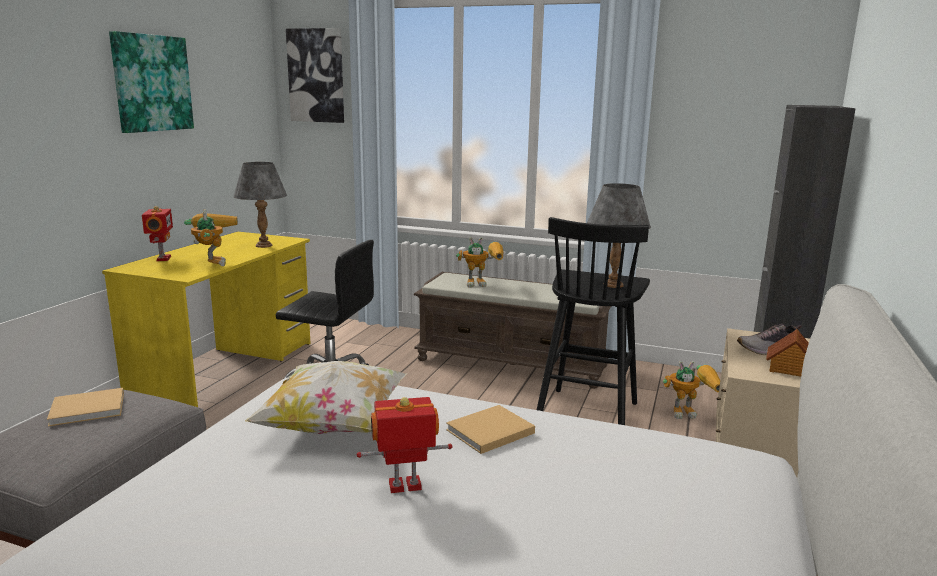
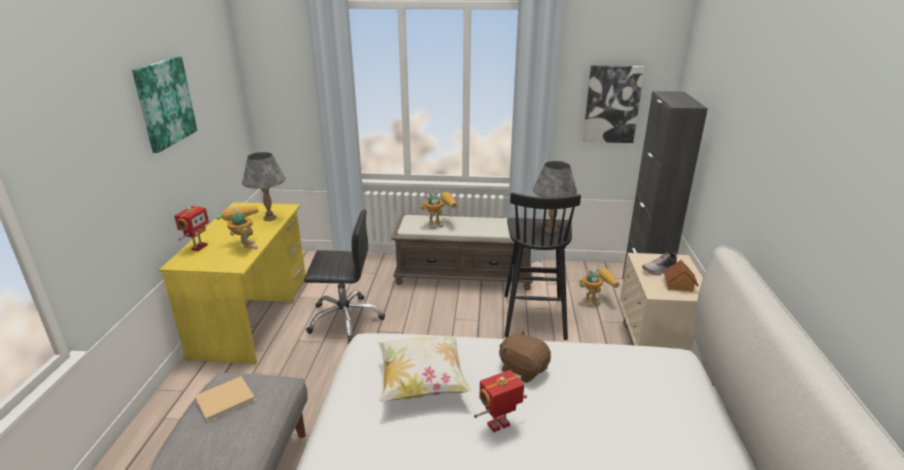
camera: 15 degrees left, 10 degrees up
(162, 259) = (198, 247): toy robot -> toy robot turned 45 degrees clockwise
(316, 76) = (278, 63): picture -> picture (612, 104)
(488, 432) = (523, 369): beige book -> brown plush toy

